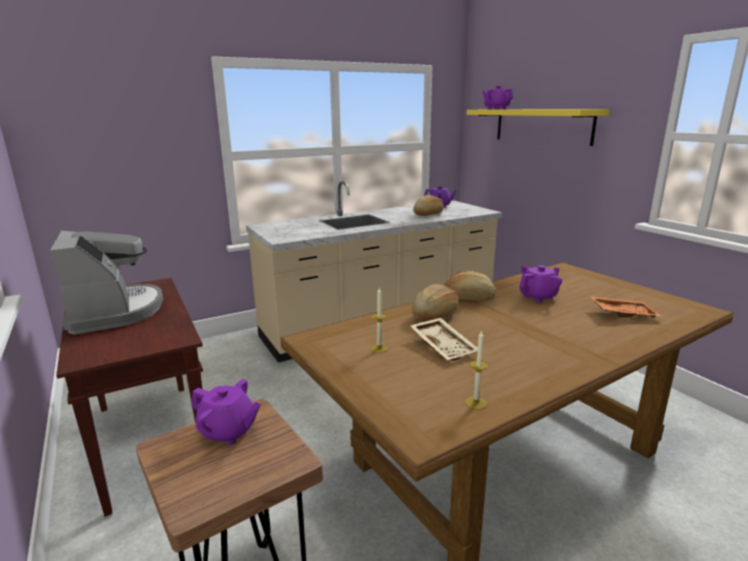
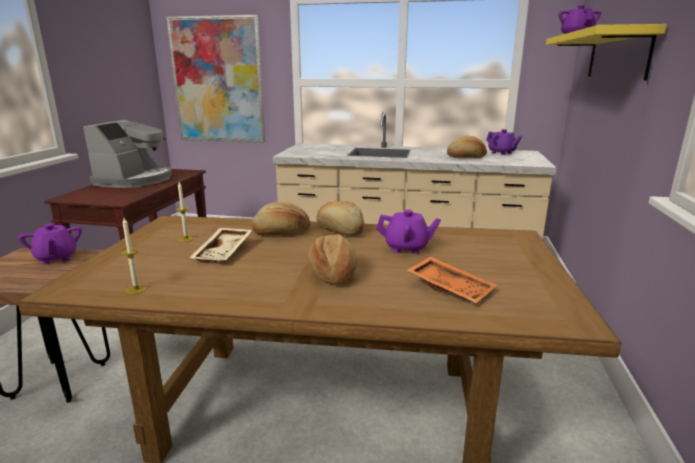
camera: 40 degrees right, 0 degrees up
(117, 160) = (217, 81): none -> picture
(551, 330) = (334, 273): none -> bread

